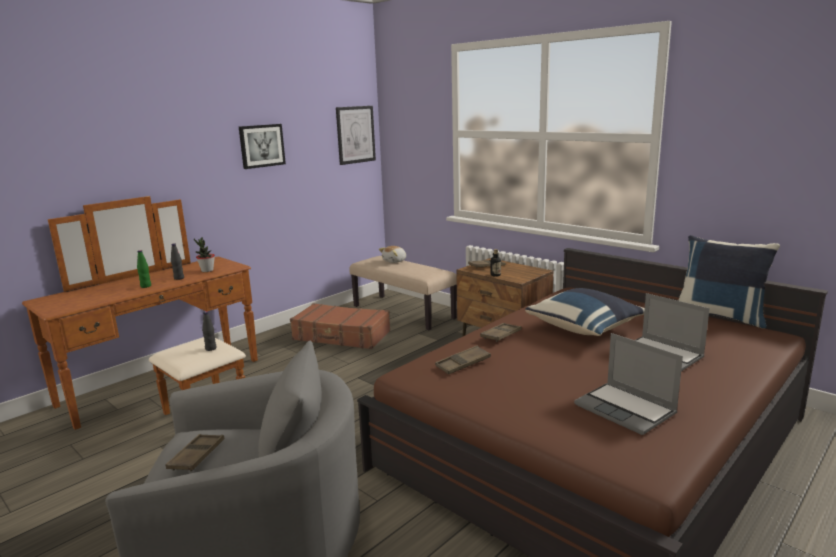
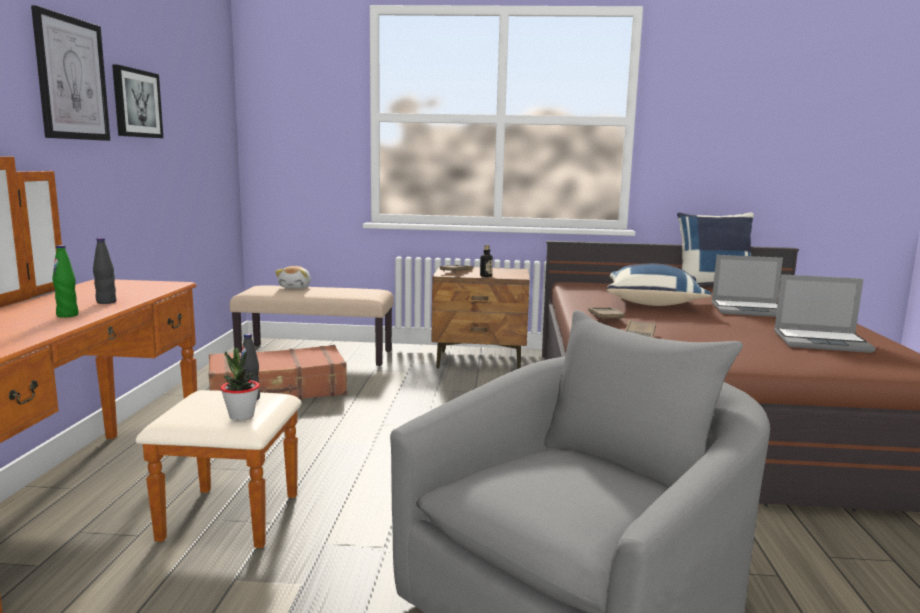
camera: 40 degrees left, 5 degrees down
(197, 456) = (554, 491): brown tray -> none
(207, 270) = (133, 291): potted plant -> potted plant (241, 416)
(355, 134) = (219, 113): picture -> picture (71, 79)

